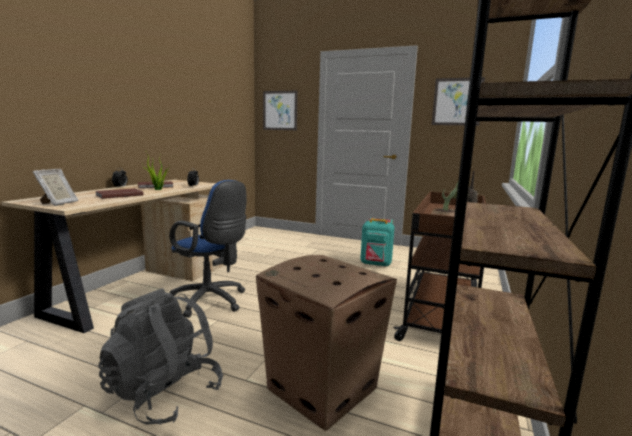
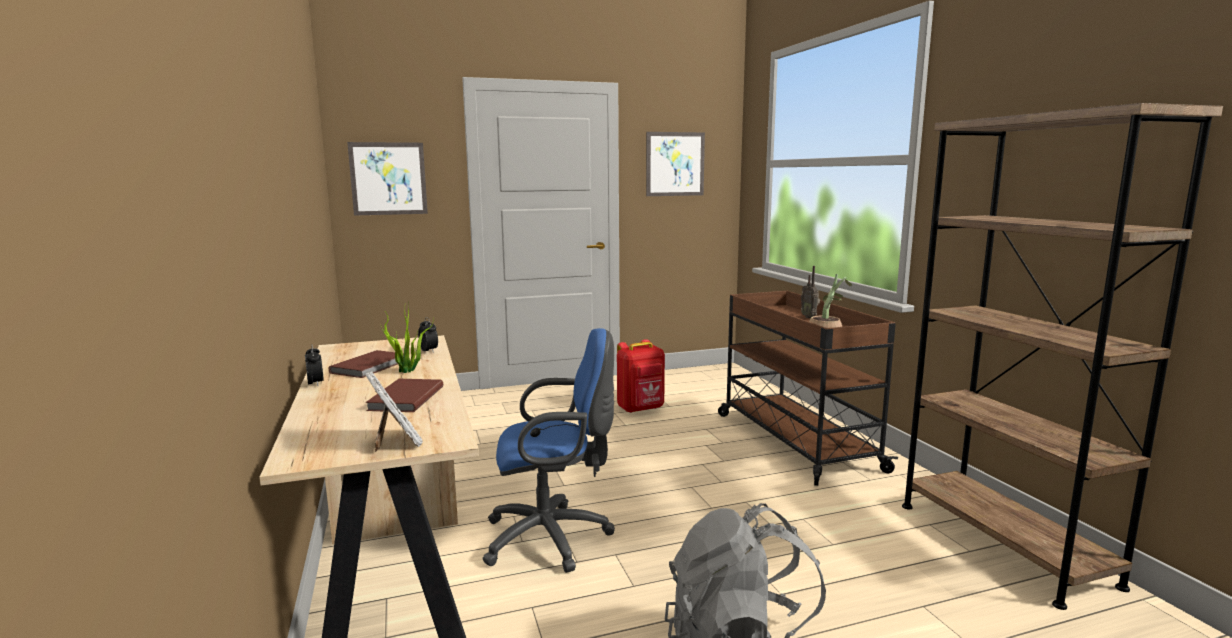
camera: 40 degrees left, 0 degrees up
(323, 388) = (849, 560): cardboard box -> none
(376, 264) = (641, 409): turquoise backpack -> red backpack

